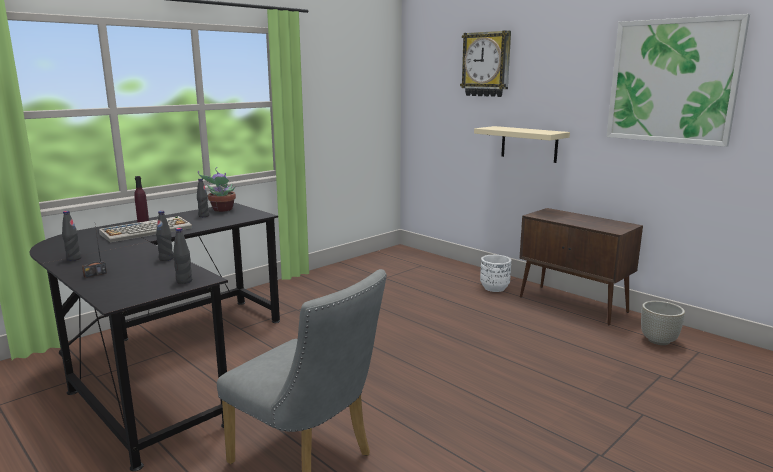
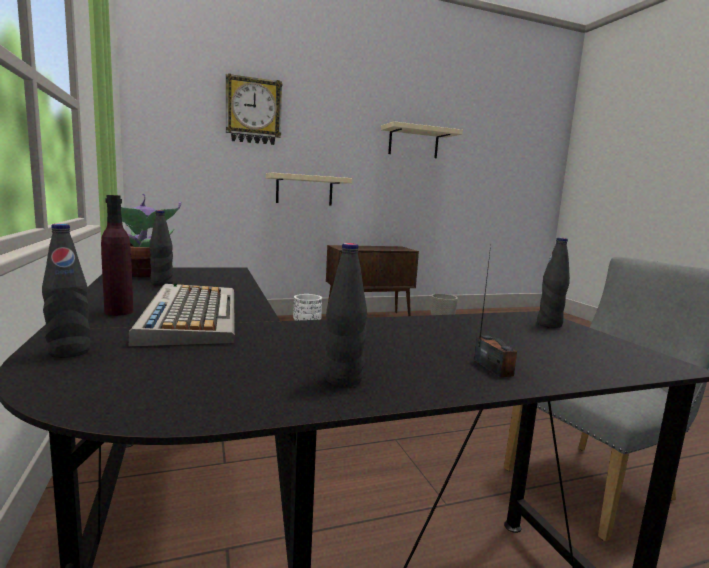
camera: 65 degrees left, 5 degrees down
(166, 259) = (420, 322): black bottle -> black bottle (69, 352)
(672, 81) = (413, 142): picture -> beige shelf

